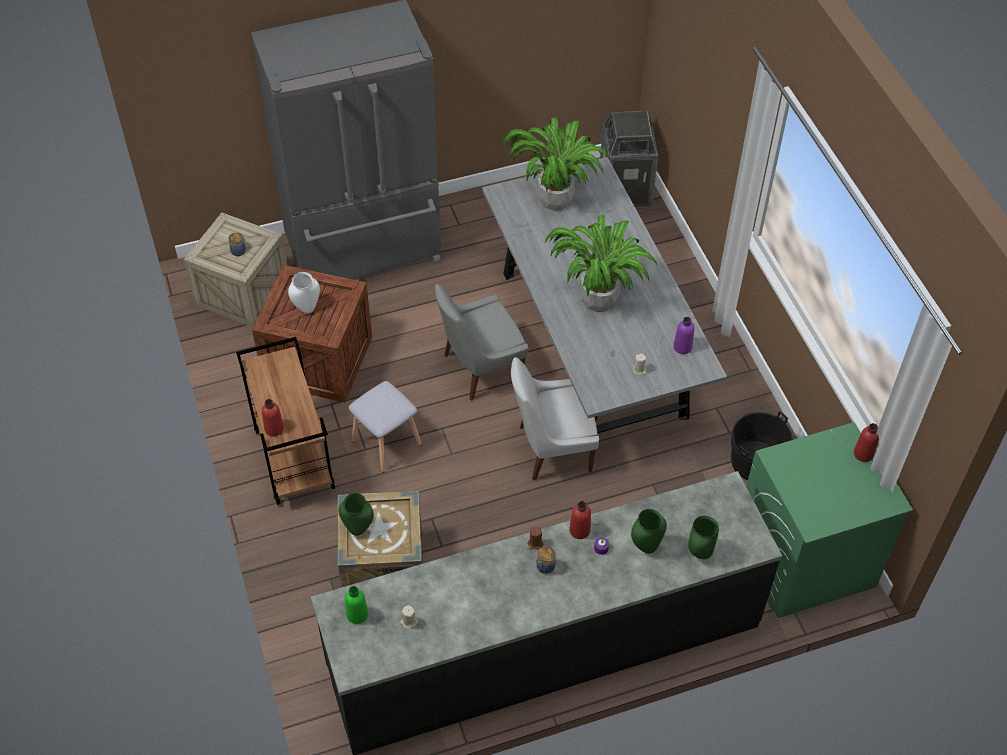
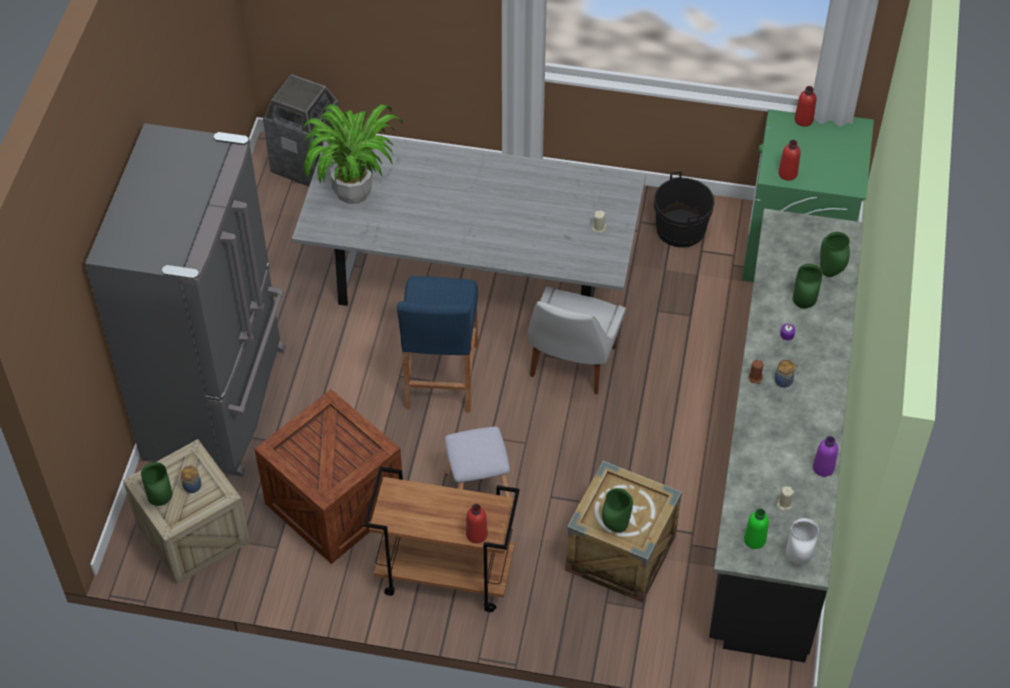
camera: 60 degrees left, 0 degrees up
(215, 240) = (160, 501): none -> green vase
(307, 309) = (328, 453): white vase -> white vase (798, 558)
(479, 368) = (441, 376): grey chair -> blue stool
(579, 530) = (760, 341): red bottle -> red bottle (787, 173)
(599, 300) = (499, 217): potted plant -> none
(682, 347) = (594, 186): purple bottle -> purple bottle (823, 468)

